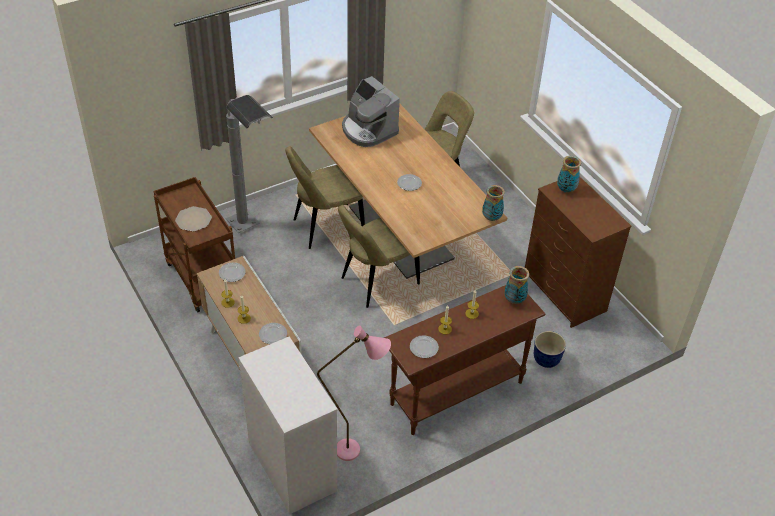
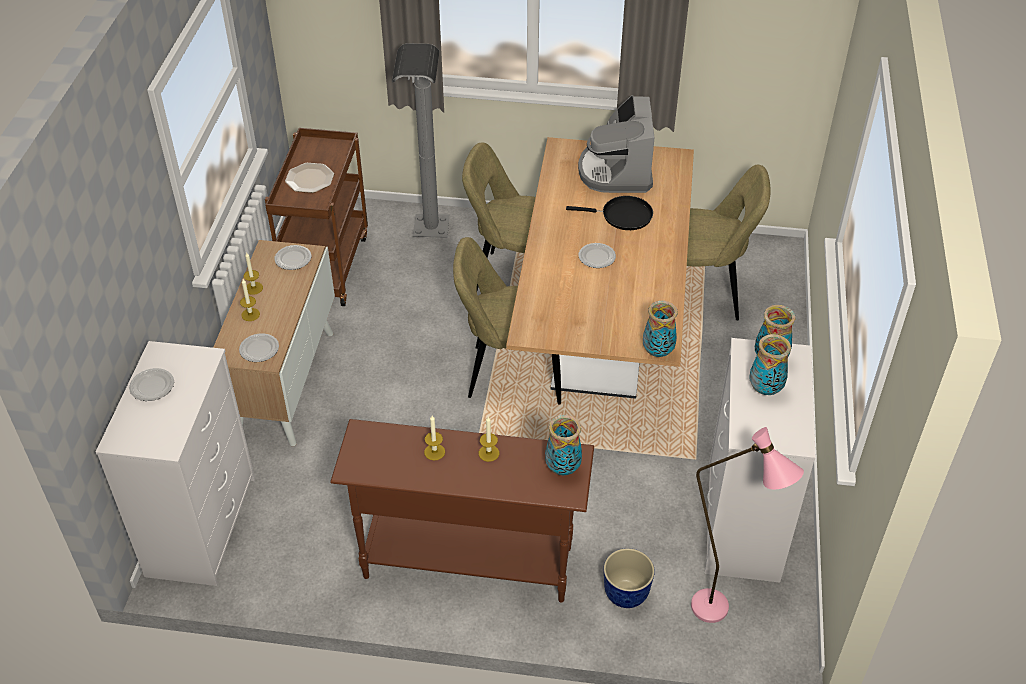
camera: 40 degrees right, 0 degrees up
(357, 451) = (285, 555): pink floor lamp -> pink floor lamp (721, 615)
(398, 154) = (623, 216): none -> black frying pan
(423, 348) = (383, 459): plate -> plate (152, 386)
(565, 293) = (743, 524): brown dresser -> white dresser
(579, 205) = (765, 389): none -> vase

